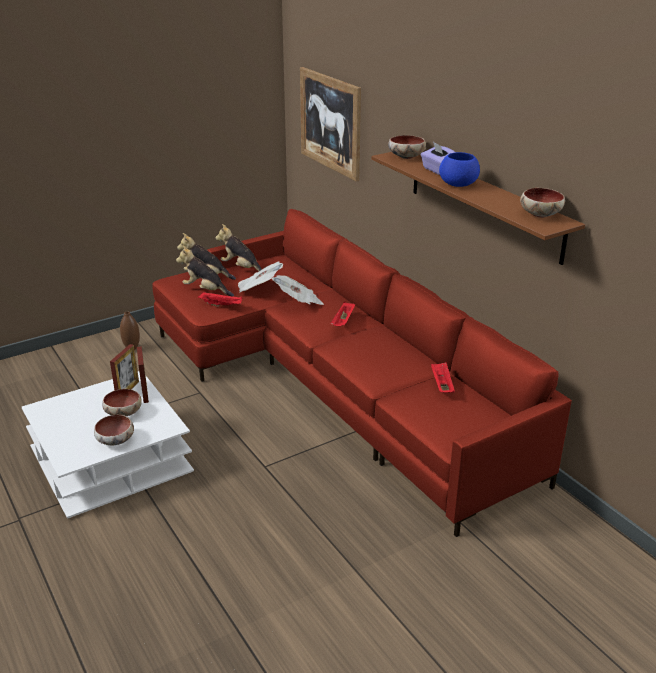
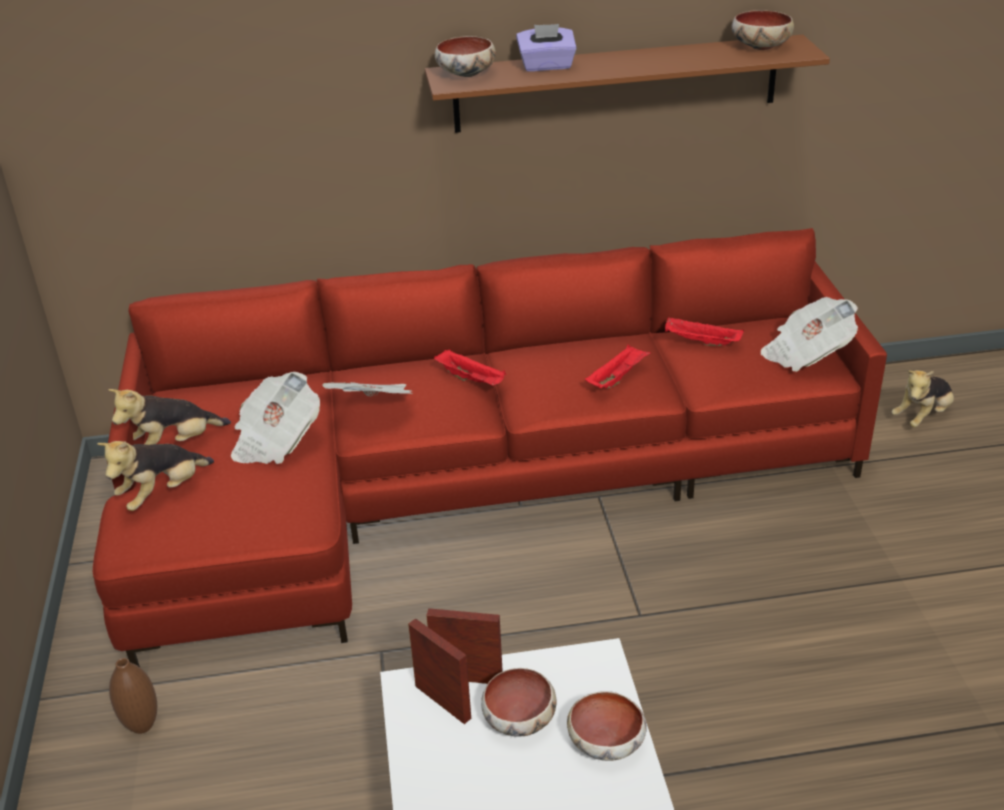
camera: 65 degrees left, 5 degrees up
(205, 290) = (223, 505): plush toy -> plush toy (923, 417)
(221, 305) = (300, 496): red tray -> red tray (617, 378)
(330, 122) = (181, 102): picture -> none
(458, 184) = (616, 65): blue bowl -> none
(461, 427) = (806, 354): none -> newspaper

